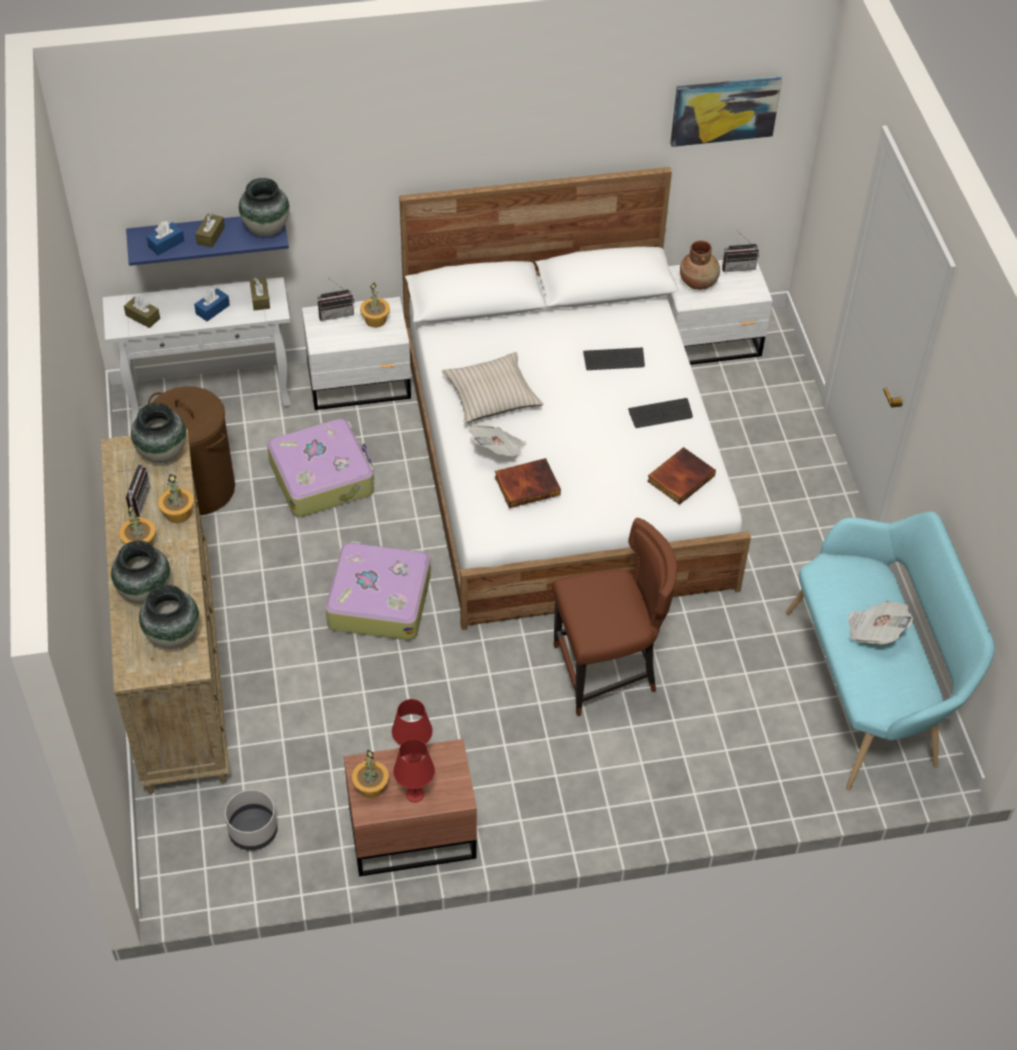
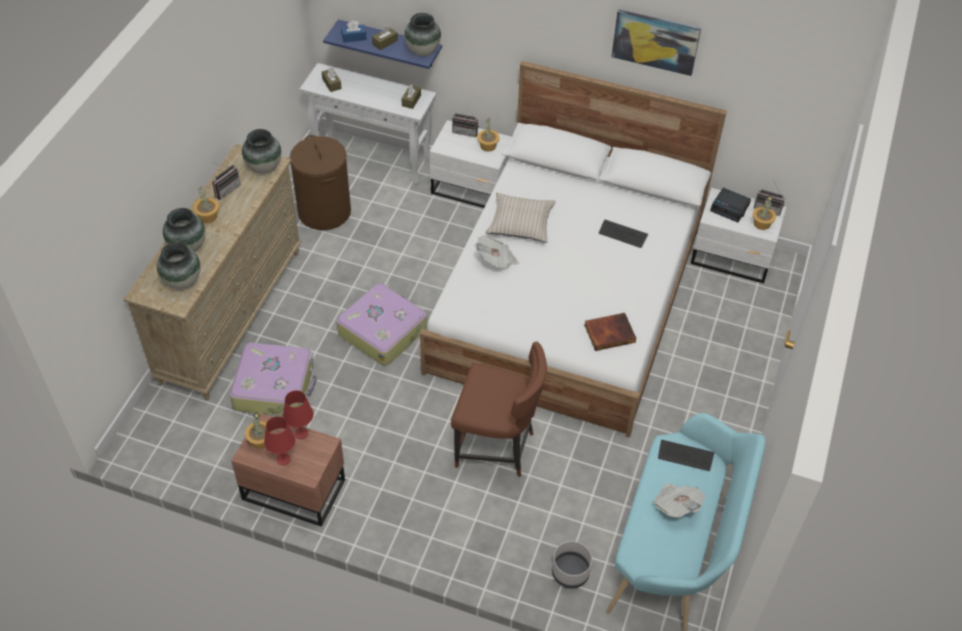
camera: 30 degrees right, 0 degrees up
(178, 513) = (245, 208): potted plant -> potted plant (762, 223)
(212, 309) = (377, 95): blue tissue box -> none
(252, 831) = (201, 438): grey planter -> grey planter (570, 572)
(322, 477) = (405, 237): suitcase -> suitcase (275, 386)
(527, 484) = (498, 291): book -> none
(660, 414) = (628, 284): keyboard -> keyboard (685, 456)
(698, 282) = (730, 208): brown vase -> alarm clock
(724, 110) = (777, 80): picture -> picture (655, 41)

